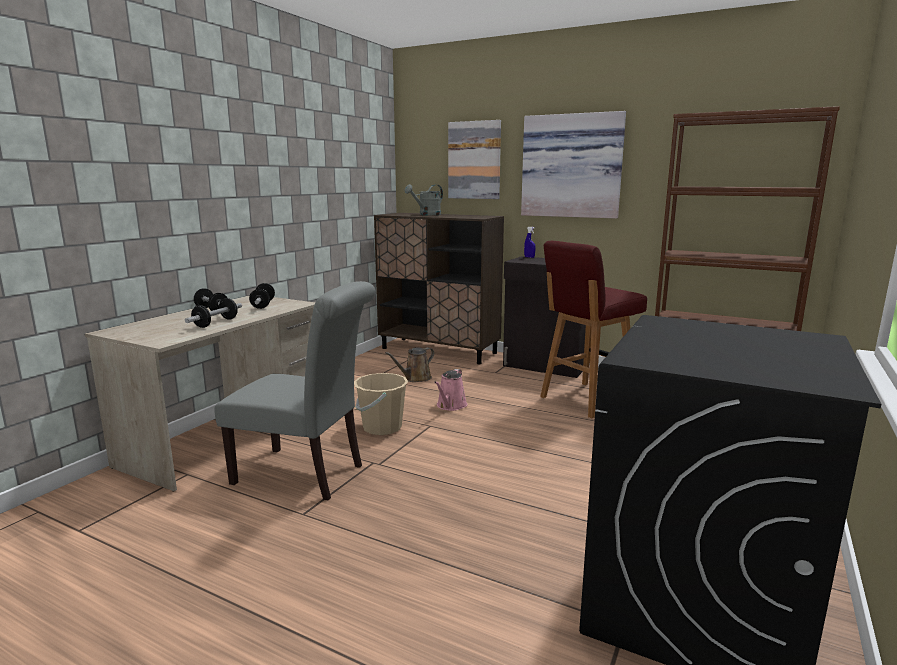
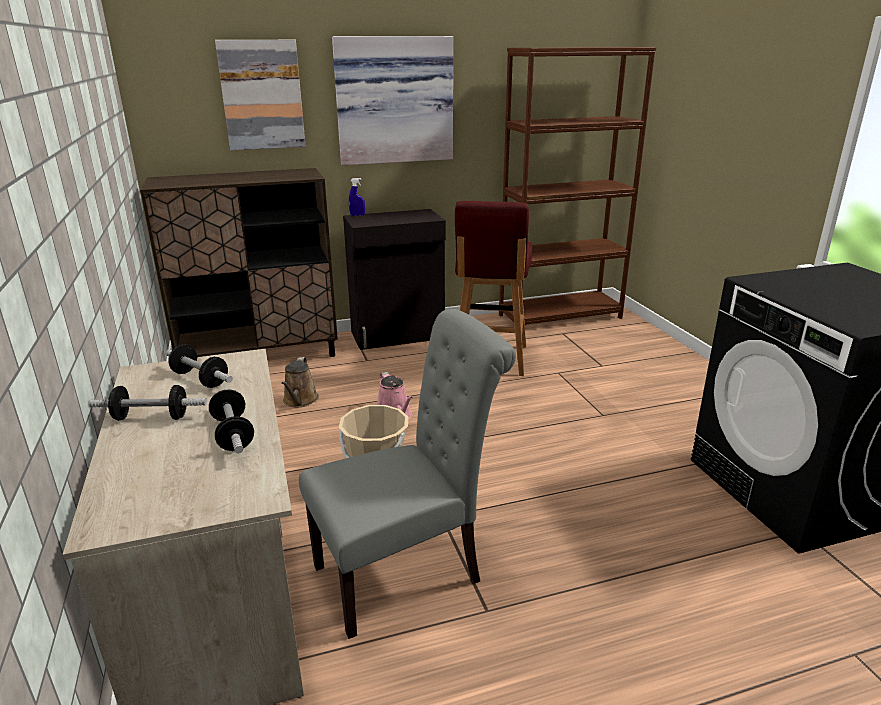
camera: 45 degrees left, 10 degrees up
(427, 214) = (215, 178): grey watering can -> none

